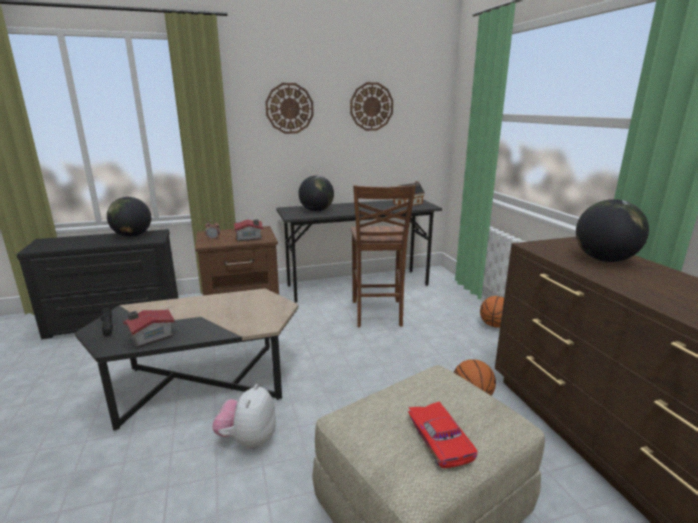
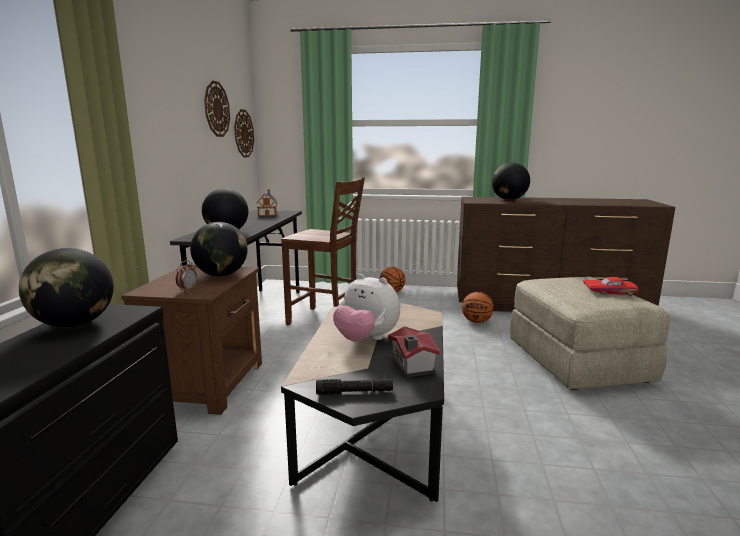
camera: 65 degrees left, 5 degrees down
(248, 440) = (489, 412): plush toy -> plush toy (366, 339)
(249, 238) = (221, 275): toy house -> globe
(289, 108) = (162, 103): wall clock -> wall clock (243, 133)

